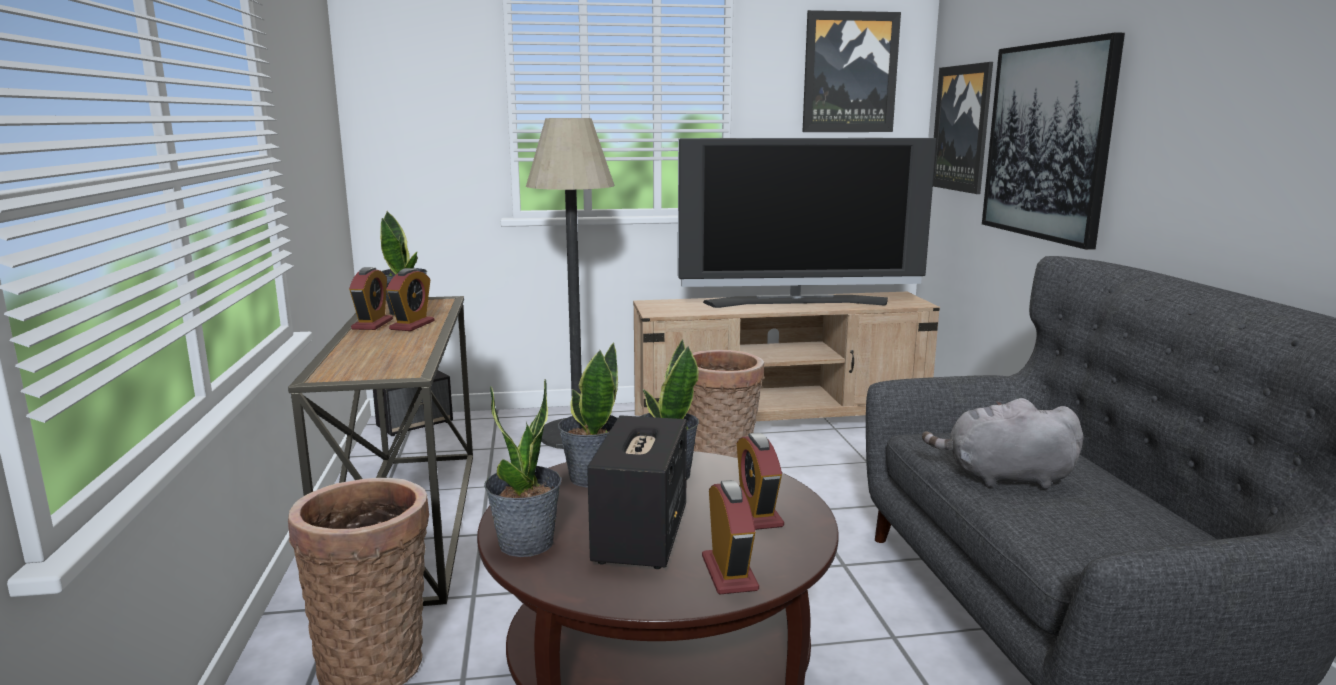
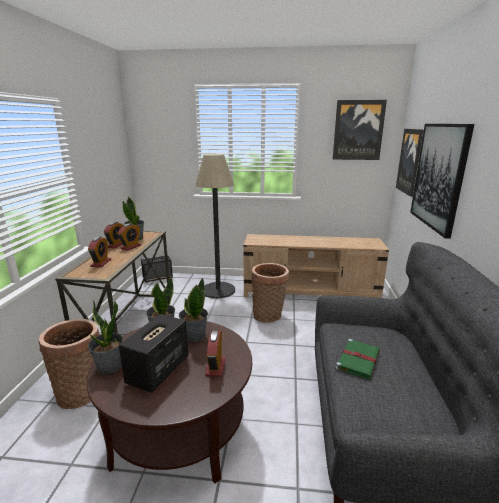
camera: 15 degrees right, 5 degrees up
(729, 573) = (177, 401): alarm clock -> alarm clock (101, 263)
(798, 303) = (320, 241): television -> none
(1003, 478) = (358, 359): grey plush toy -> green book

